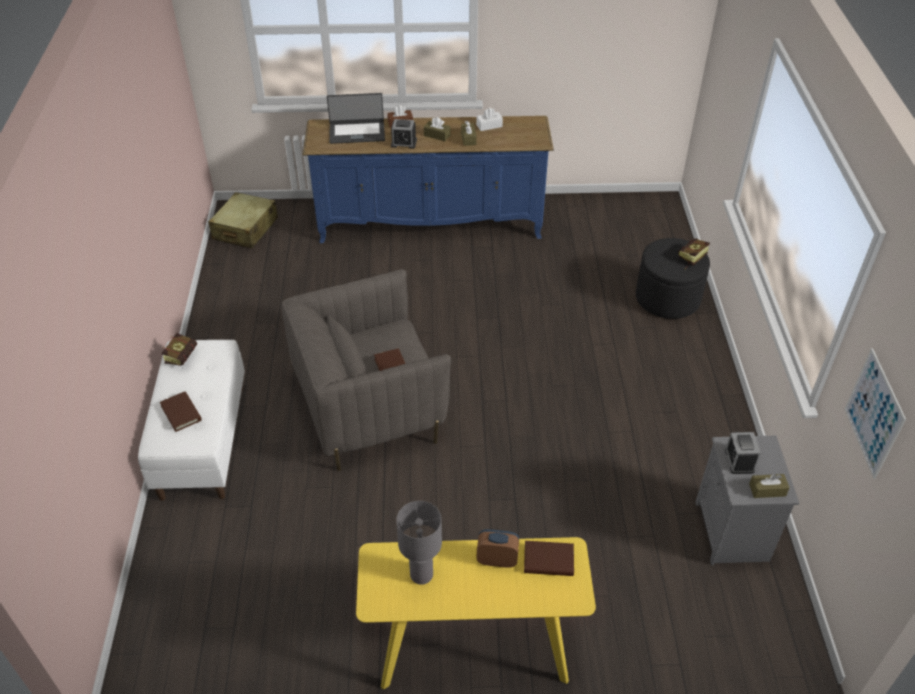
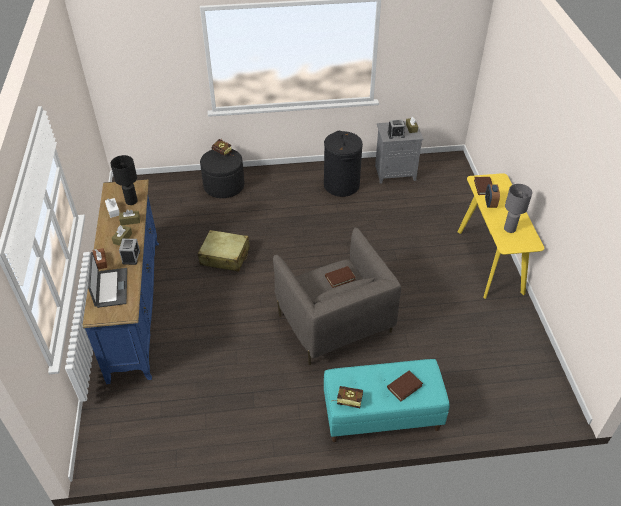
camera: 95 degrees left, 0 degrees up
(202, 440) = (381, 416): white bench -> turquoise bench
(245, 229) = (125, 442): beige suitcase -> beige suitcase (225, 256)
(506, 138) = (131, 201): none -> black table lamp
(684, 443) = (341, 185): none -> black laundry basket
(873, 413) = (422, 54): picture -> none

